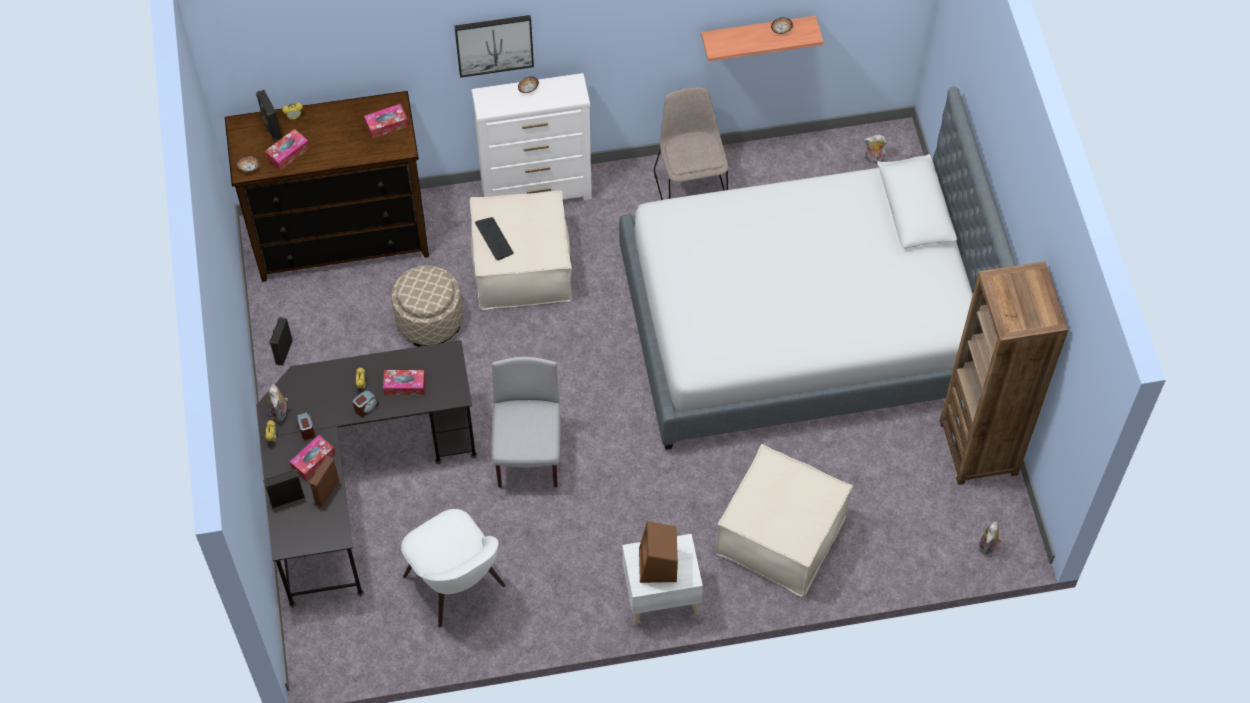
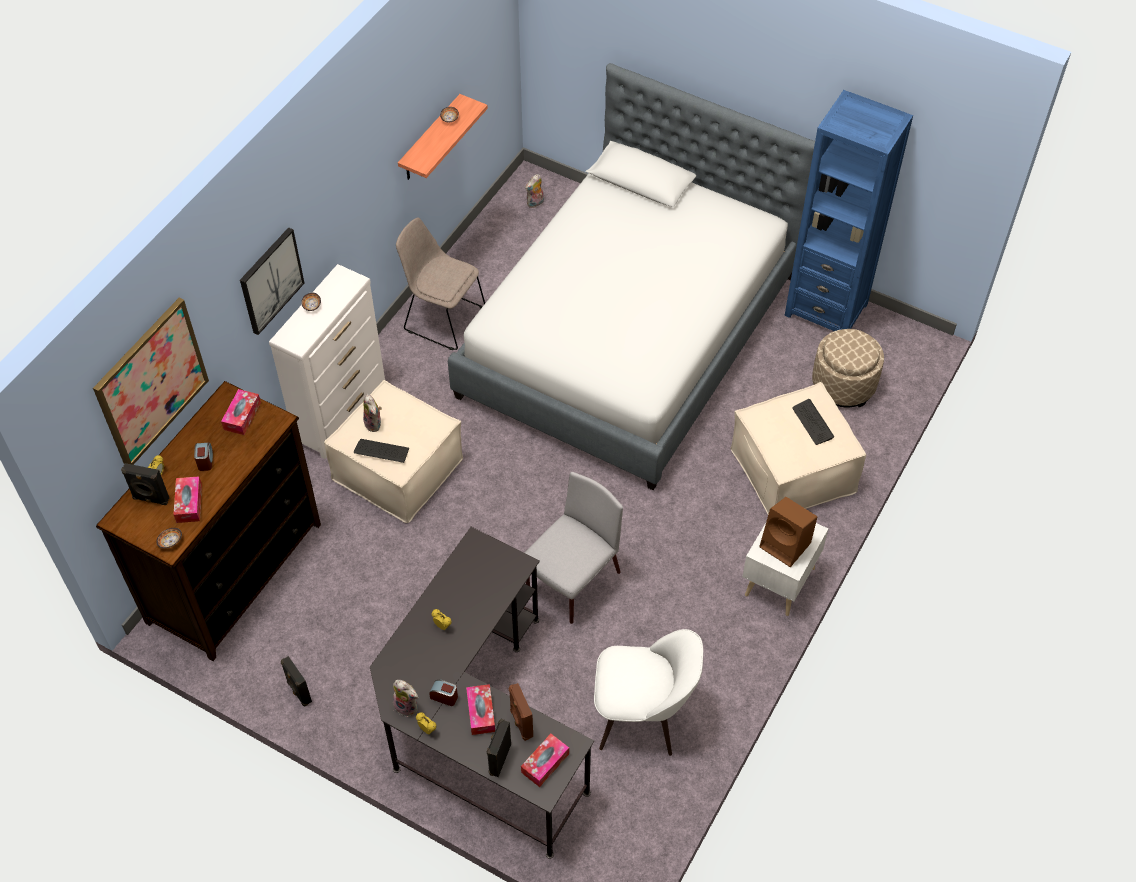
camera: 50 degrees left, 5 degrees down
(324, 49) = (151, 382): none -> picture
(366, 407) = (467, 637): alarm clock -> alarm clock (205, 460)
(404, 385) = (474, 595): tissue box -> tissue box (545, 763)
(429, 321) = (380, 565): beige ottoman -> beige ottoman (843, 385)
(528, 455) = (572, 583): grey chair -> grey chair turned 90 degrees clockwise
(801, 506) = (812, 423): none -> keyboard
(978, 448) = (826, 309): brown bookcase -> blue bookcase
(988, 547) = (909, 359): plush toy -> plush toy (374, 424)

